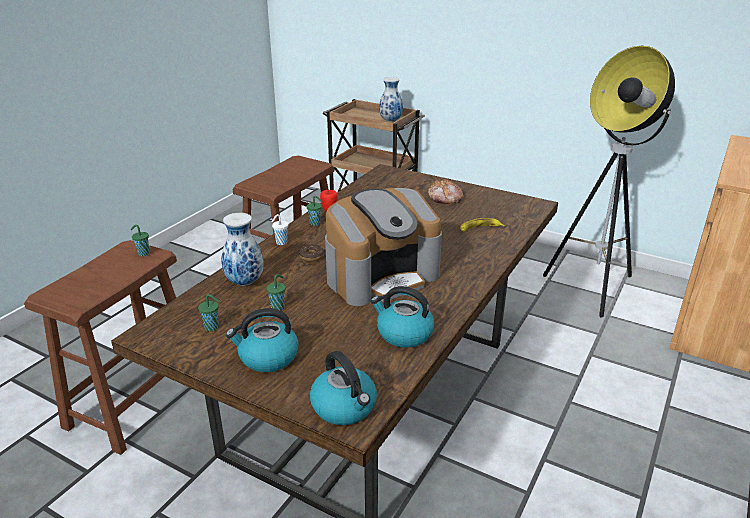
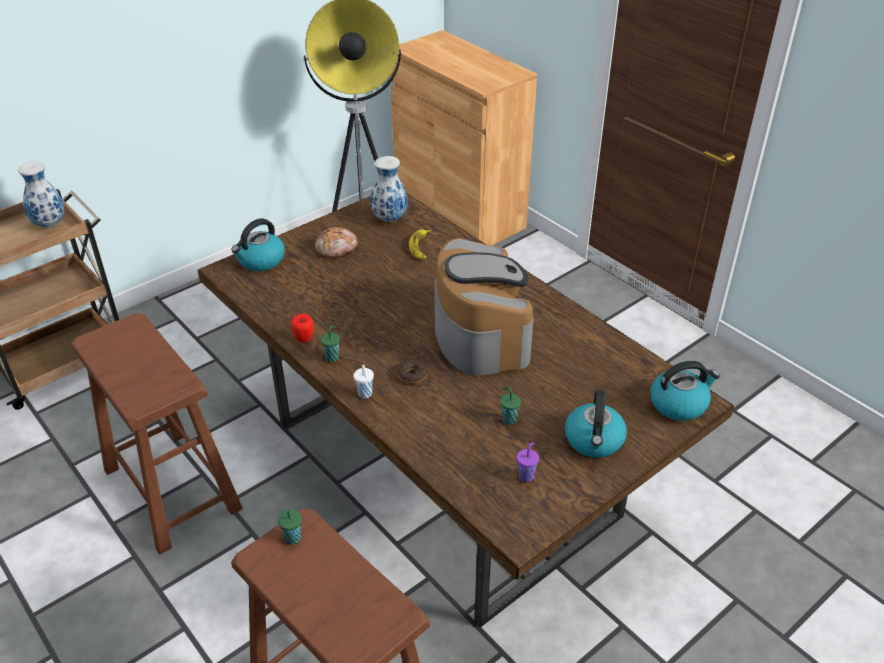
camera: 70 degrees left, 10 degrees up
(212, 327) = (526, 476): green cup -> purple cup
(244, 282) = (443, 439): vase -> vase (390, 219)
(403, 333) = (586, 345): kettle -> kettle (260, 261)

